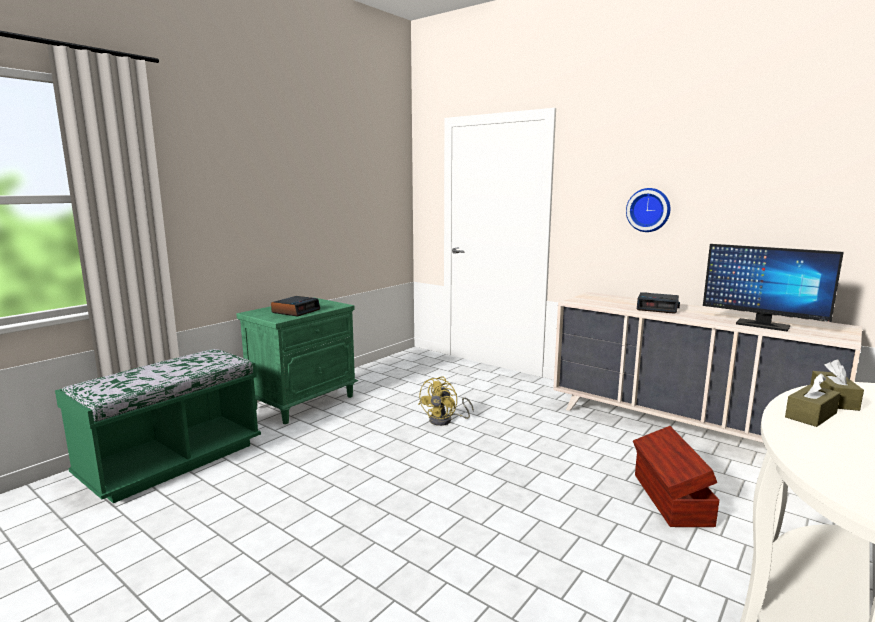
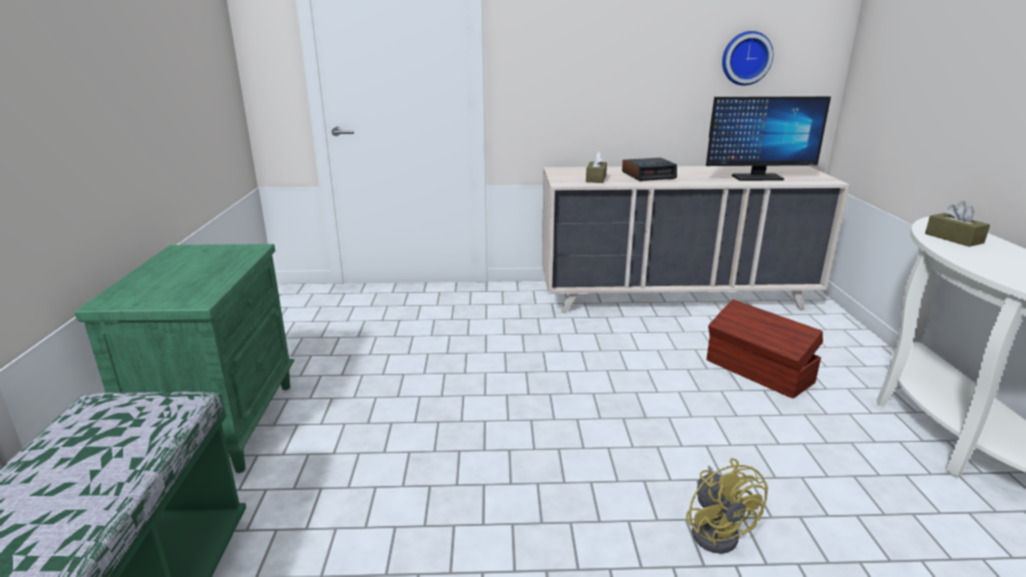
camera: 40 degrees left, 10 degrees up
(296, 311) = (196, 277): alarm clock -> none
(445, 420) = (461, 373): yellow fan -> yellow fan (717, 530)
(649, 210) = (611, 60): wall clock -> wall clock (745, 58)
(811, 415) = (979, 257): brown tissue box -> brown tissue box (596, 179)

